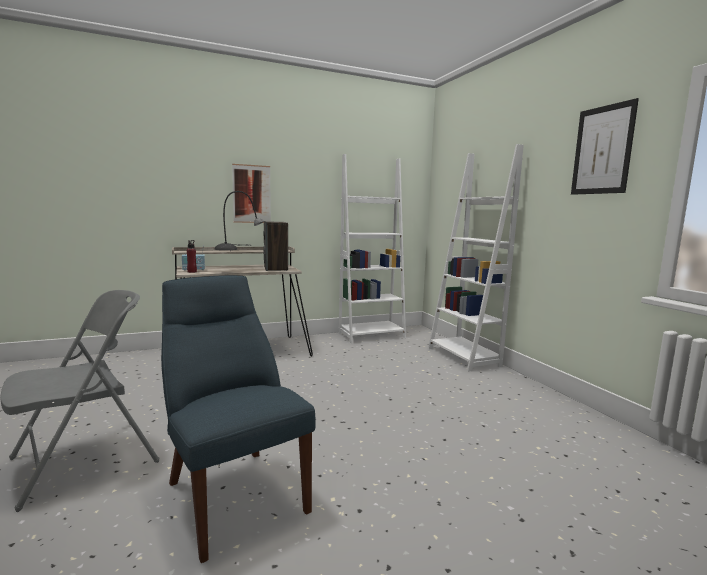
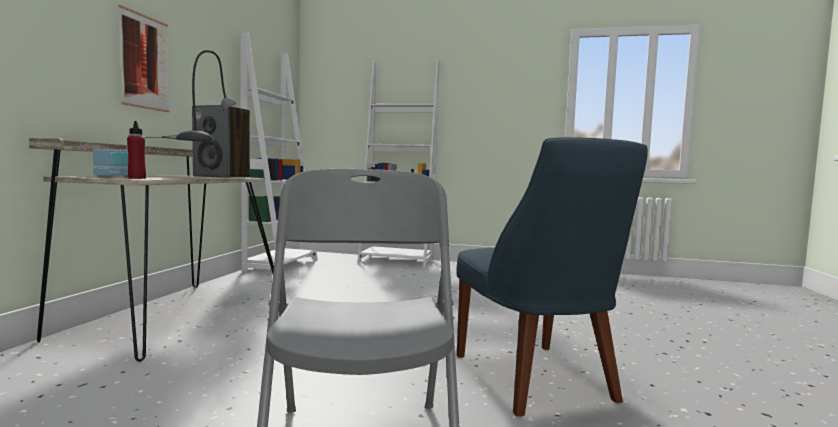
camera: 55 degrees left, 5 degrees down
(233, 493) = (536, 380): blue chair -> blue chair turned 105 degrees counterclockwise
(602, 150) = (513, 74): picture -> none

